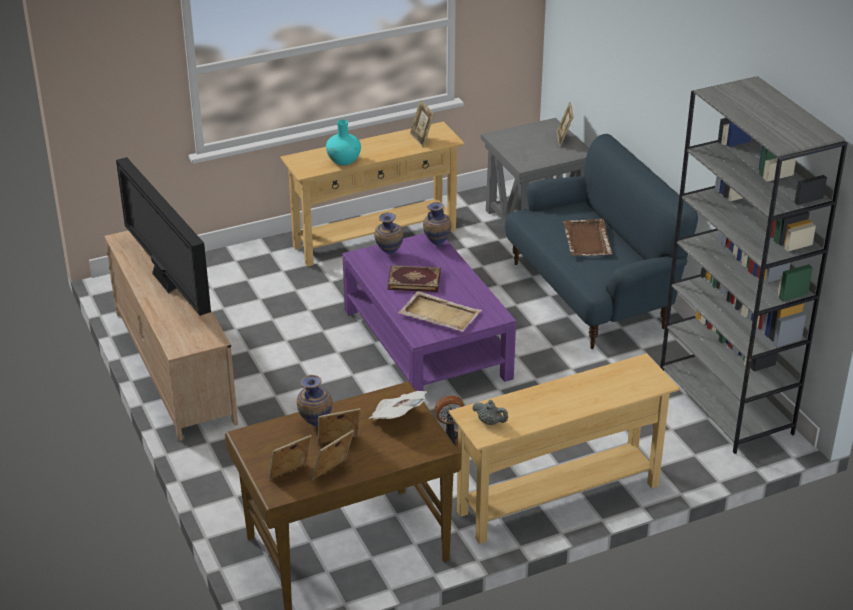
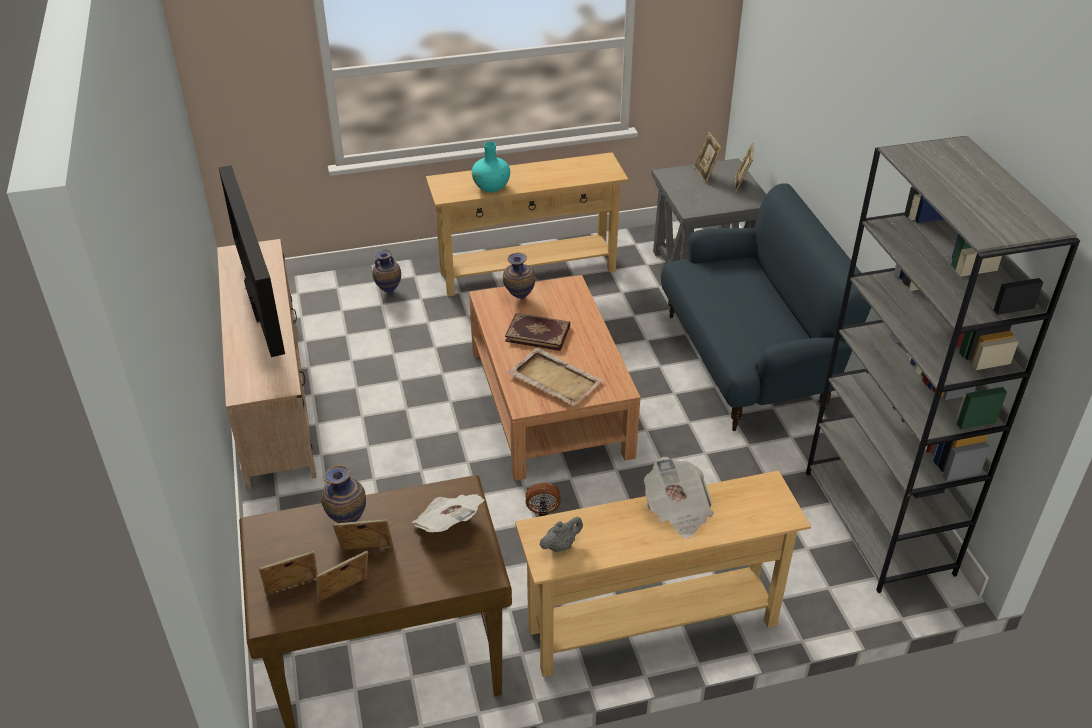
camera: 10 degrees right, 5 degrees up
(421, 139) = (582, 170): picture frame -> picture frame (705, 174)
(427, 344) = (550, 402): purple coffee table -> brown coffee table
(437, 244) = (575, 292): vase -> vase (388, 291)
(490, 422) = (560, 545): grey teapot -> grey teapot turned 75 degrees counterclockwise
(574, 389) = (677, 510): none -> newspaper
(587, 240) = (746, 304): brown tray -> none

